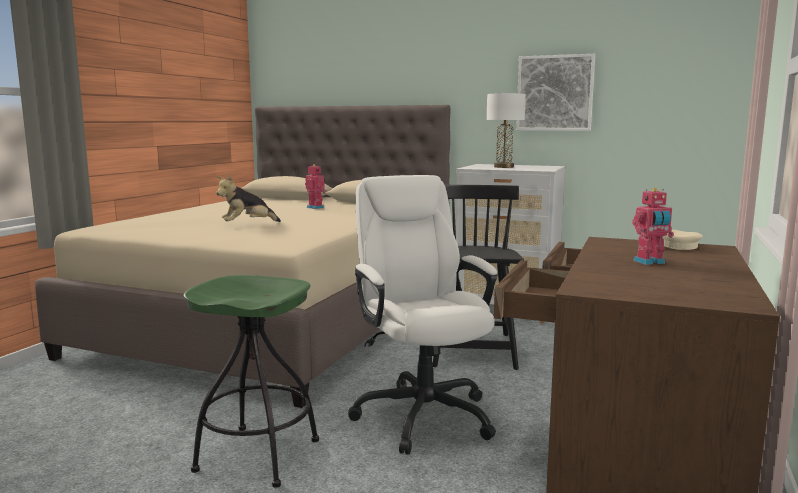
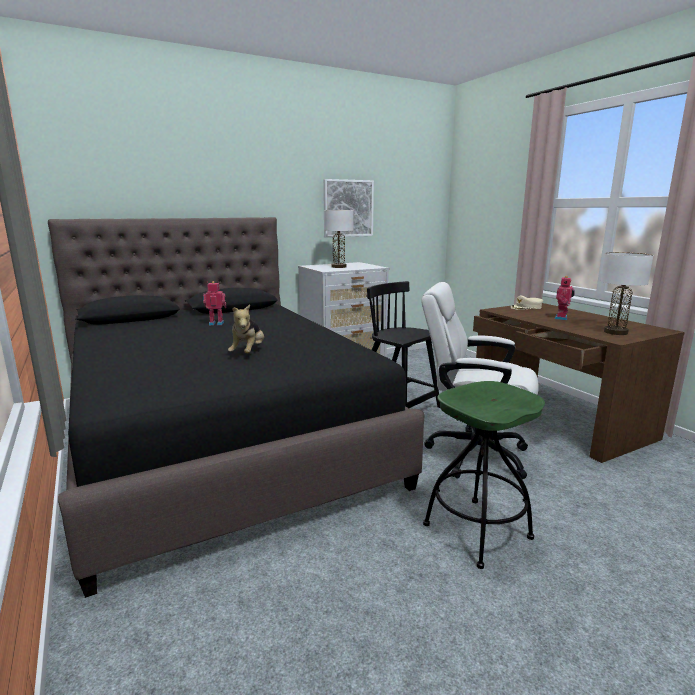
camera: 50 degrees left, 5 degrees up
(280, 320) = (221, 440): beige bed -> black bed
(636, 286) = (615, 332): none -> table lamp

